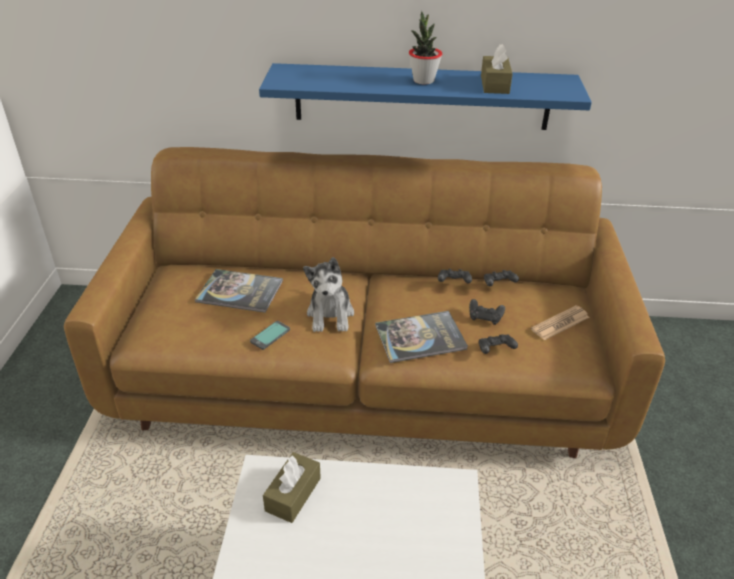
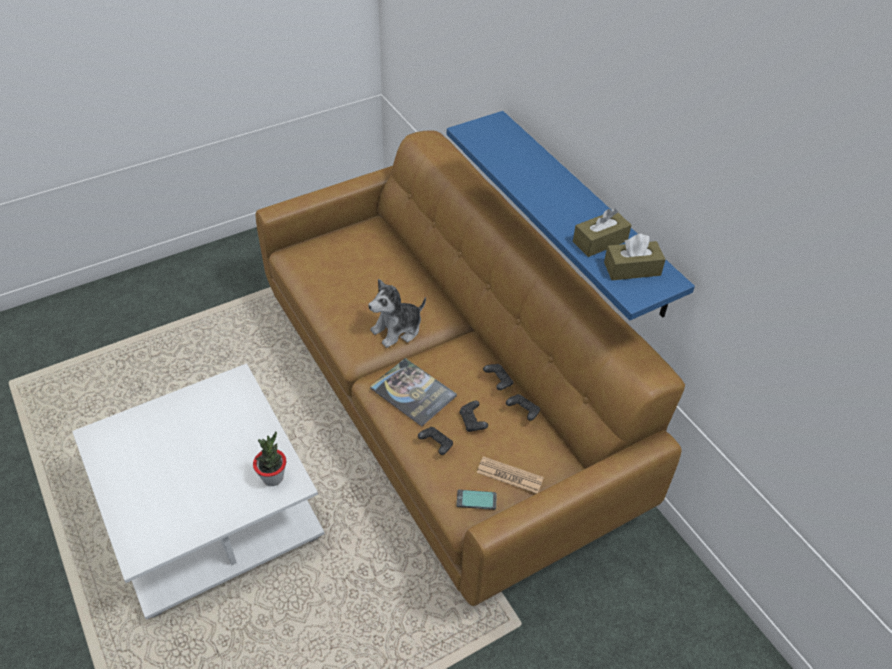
camera: 55 degrees right, 10 degrees up
(240, 291) = (379, 269): book -> none
(270, 336) = (346, 311): phone -> phone (476, 500)
(293, 494) = (230, 403): brown tissue box -> brown tissue box (632, 269)
(423, 80) = (559, 199): potted plant -> potted plant (273, 477)

